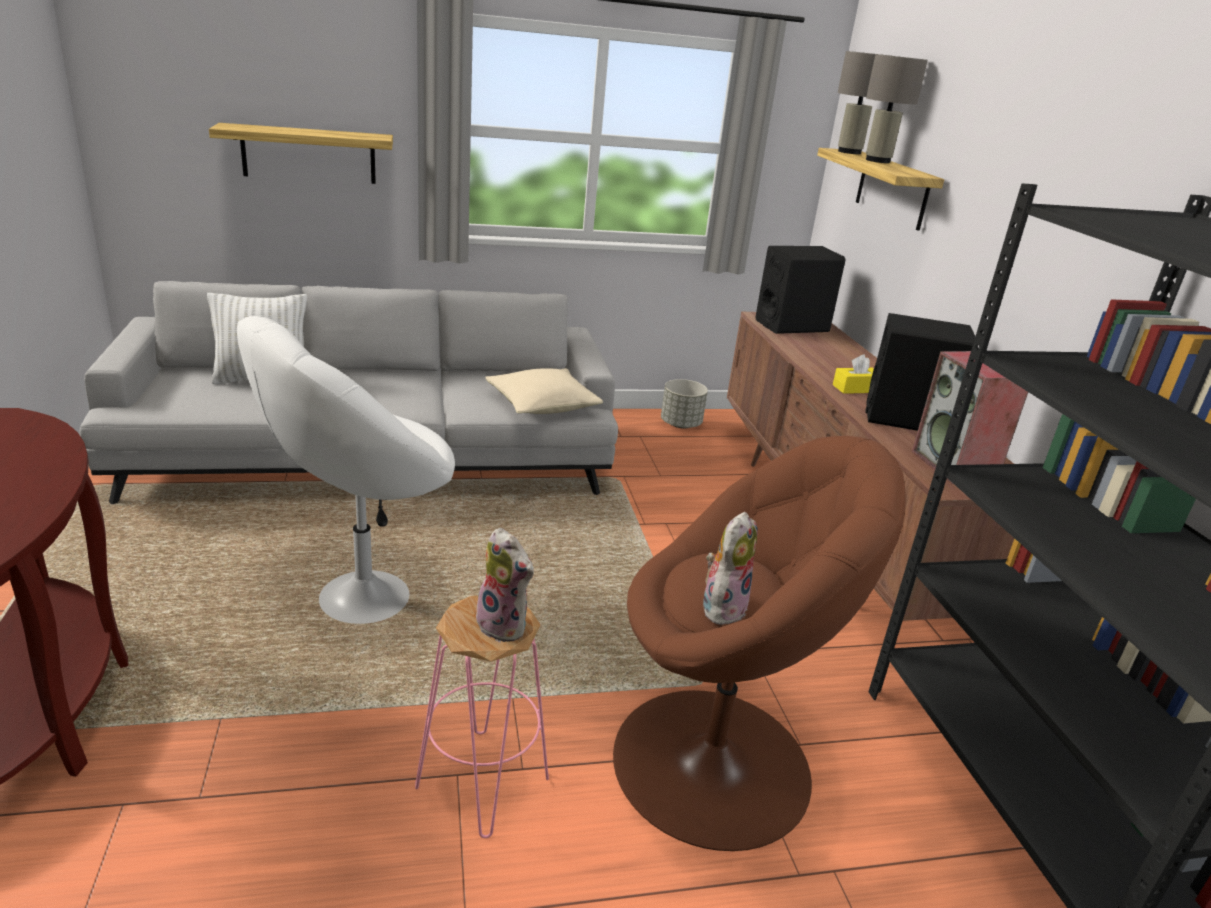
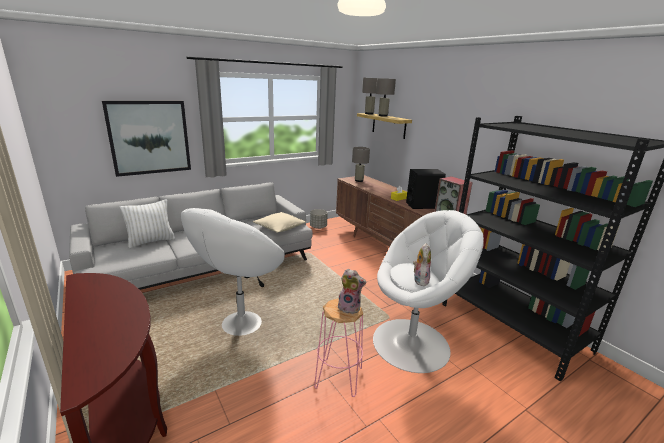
camera: 20 degrees left, 5 degrees down
(309, 154) = (149, 137): shelf -> picture
(715, 764) = (412, 344): brown armchair -> white armchair
(792, 326) = (359, 180): black speaker -> grey table lamp

